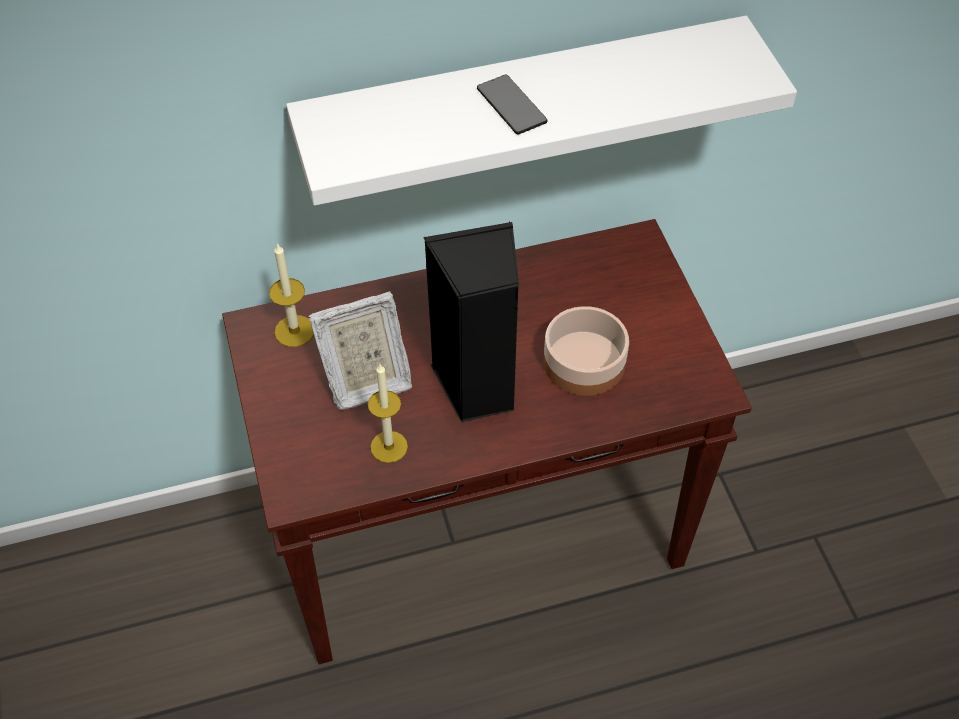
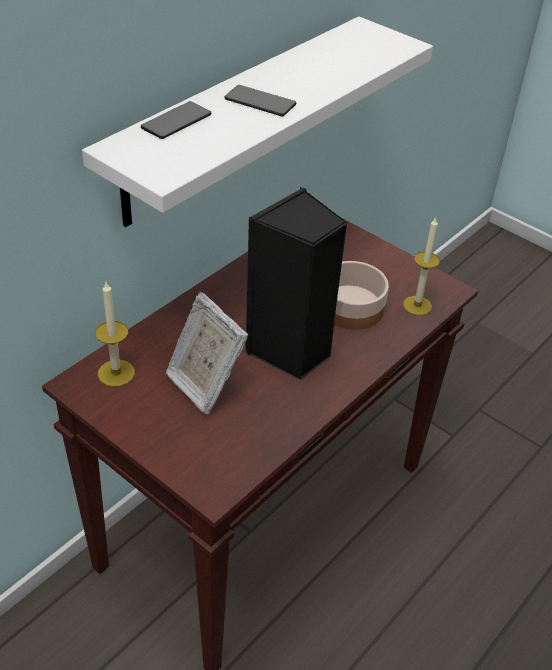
camera: 35 degrees left, 10 degrees down
(365, 381) = (204, 384): picture frame -> picture frame turned 105 degrees clockwise
(389, 447) = (261, 420): candle -> candle (417, 305)
(403, 101) = (176, 121): none -> phone

